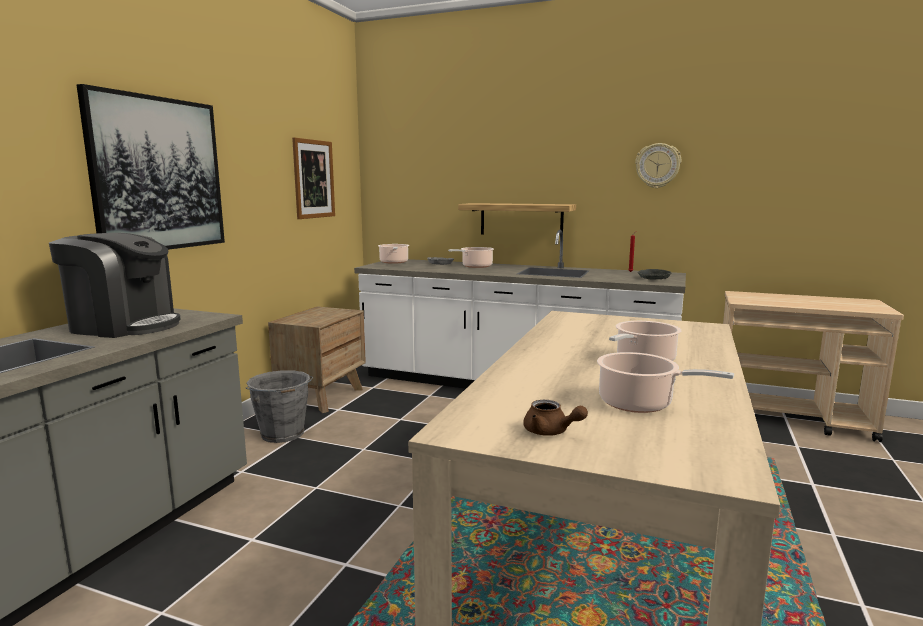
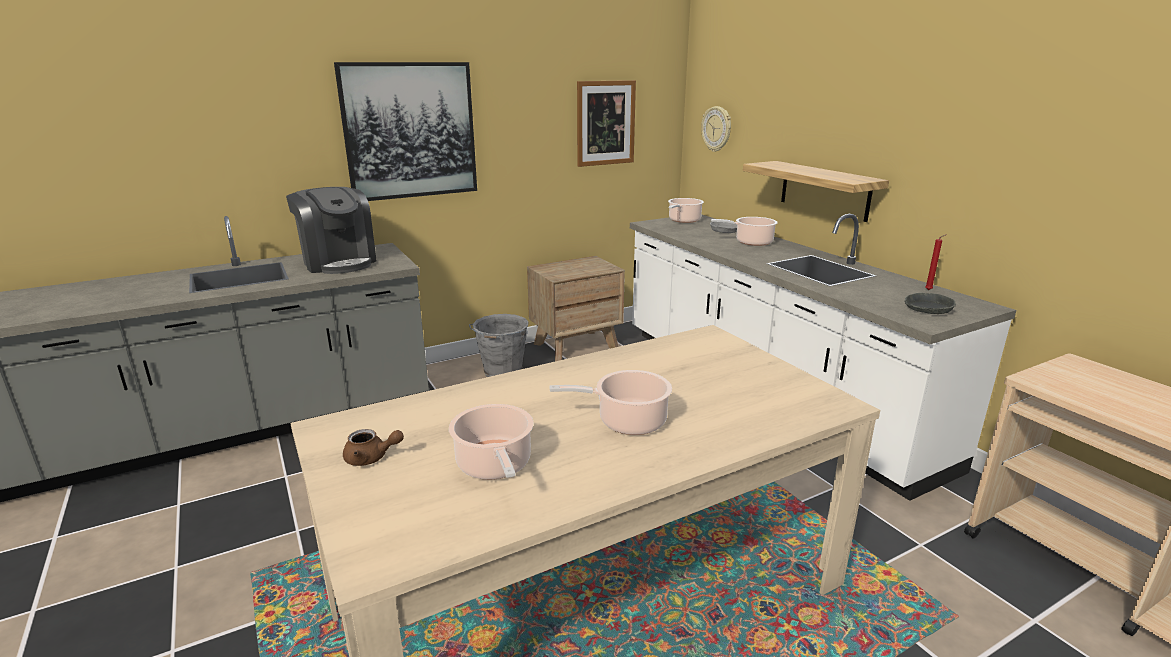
camera: 40 degrees right, 10 degrees up
(550, 432) = (371, 458): brown teapot -> brown teapot turned 75 degrees counterclockwise
(657, 165) = (1008, 137): wall clock -> wall clock (717, 129)

